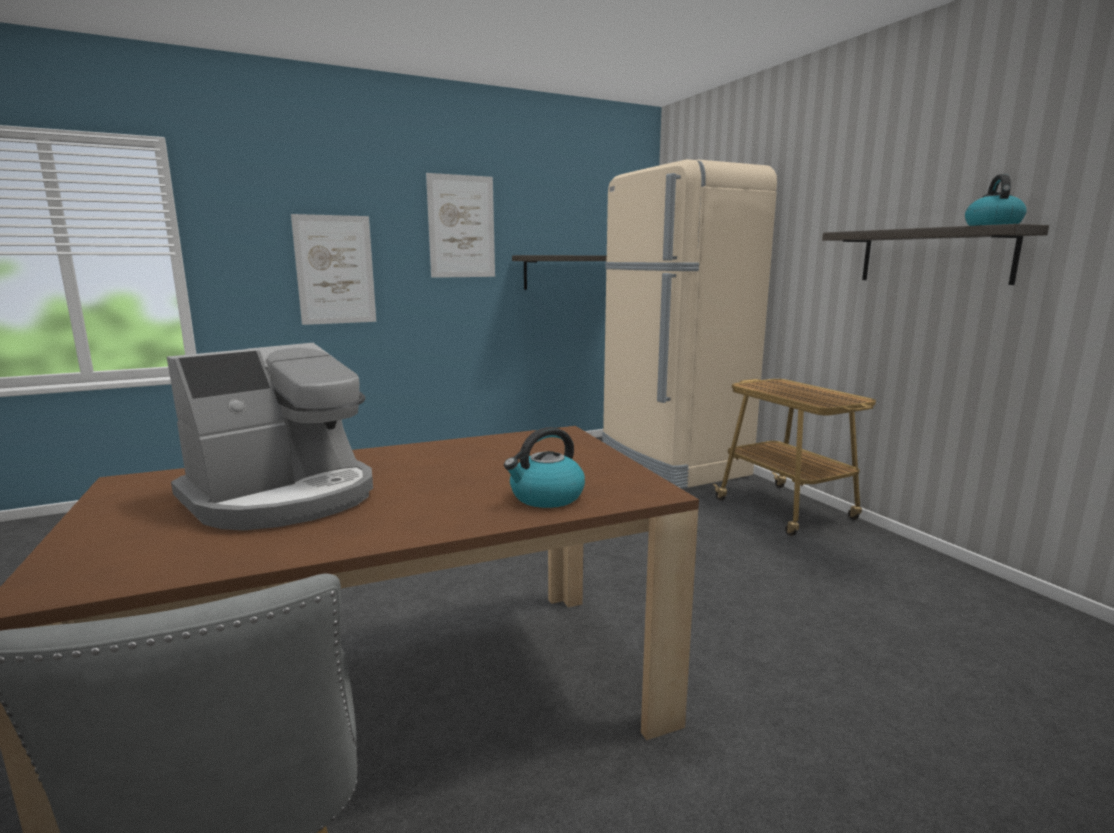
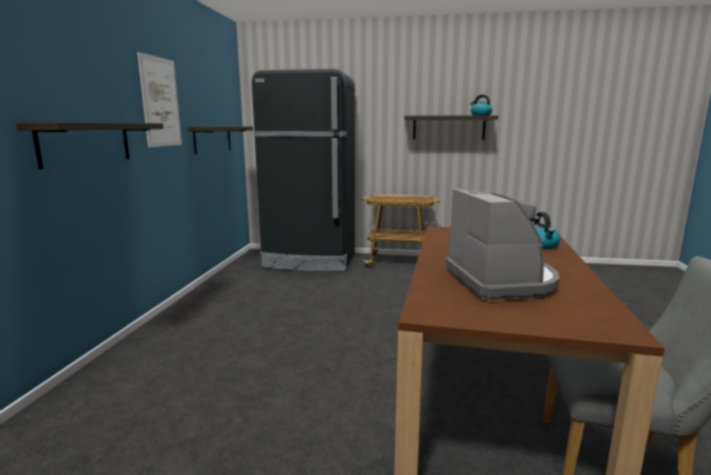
camera: 55 degrees left, 0 degrees up
(335, 270) = (86, 143): picture -> shelf
(671, 464) = (310, 261): beige fridge -> black fridge

